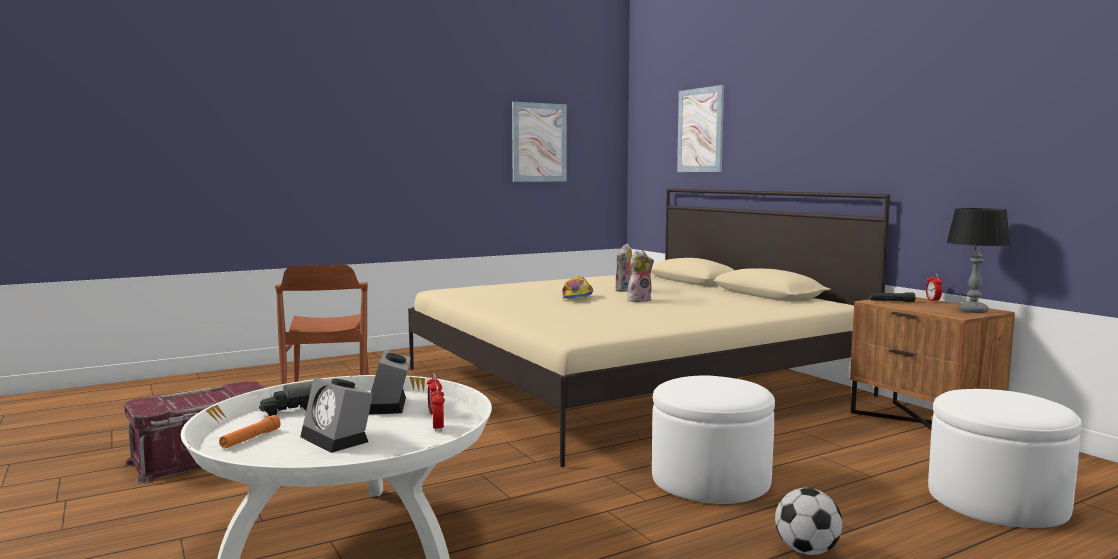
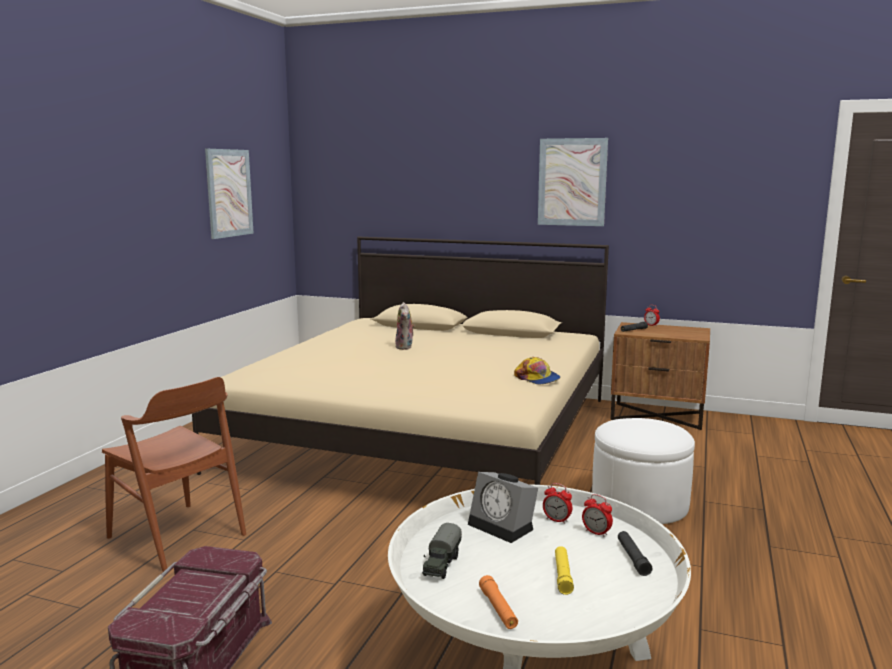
camera: 40 degrees left, 5 degrees up
(338, 439) = (562, 575): alarm clock -> yellow flashlight
(414, 448) = (633, 558): none -> black flashlight
(577, 296) = (391, 363): cap -> cap (537, 378)
(639, 300) = (446, 357): plush toy -> none
(700, 130) = (395, 181): picture -> picture (572, 182)
(807, 551) = (774, 534): football -> none
(972, 311) = (692, 331): table lamp -> none
(997, 500) = (779, 462): white ottoman -> none

